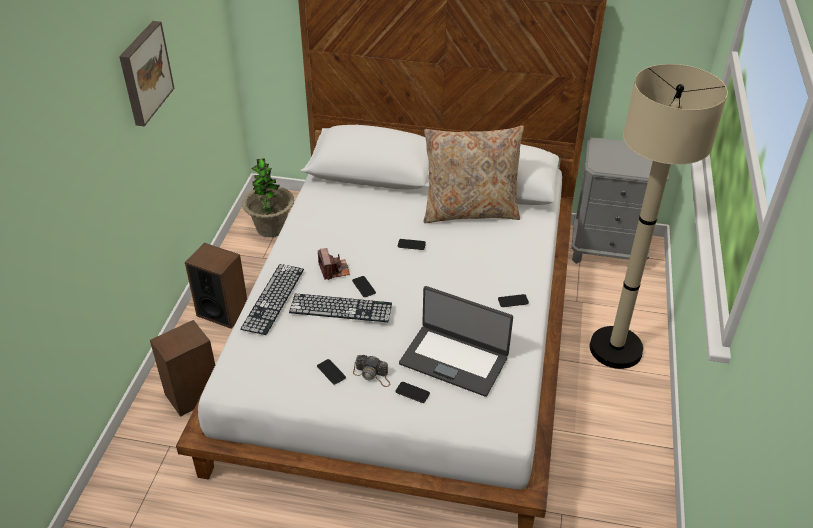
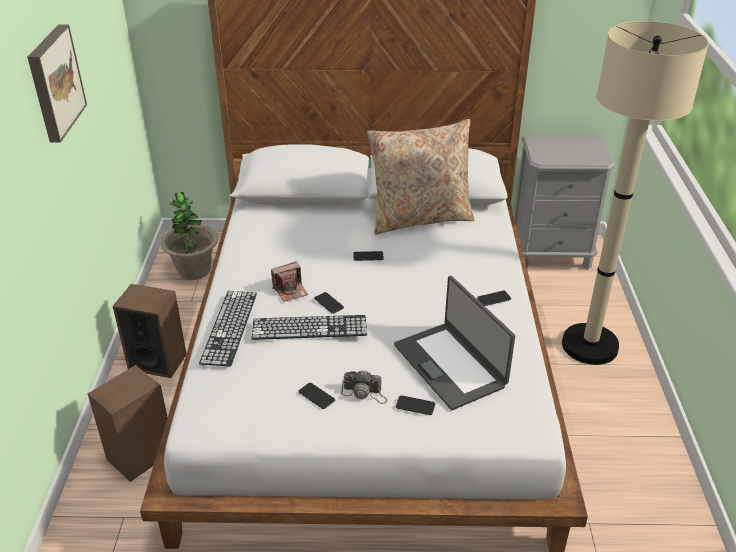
camera: 10 degrees left, 5 degrees down
(334, 270) = (290, 290): camera -> camera turned 90 degrees clockwise
(454, 359) = (450, 365): laptop -> laptop turned 45 degrees clockwise

